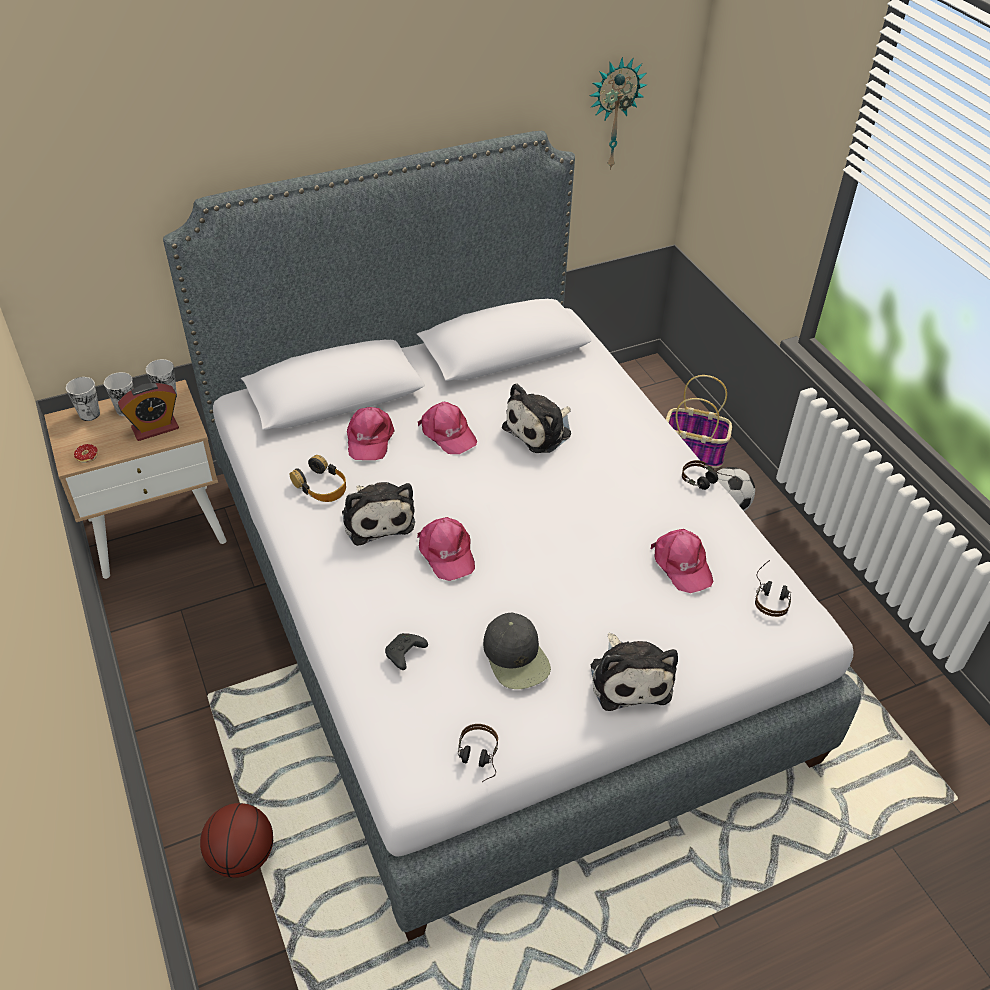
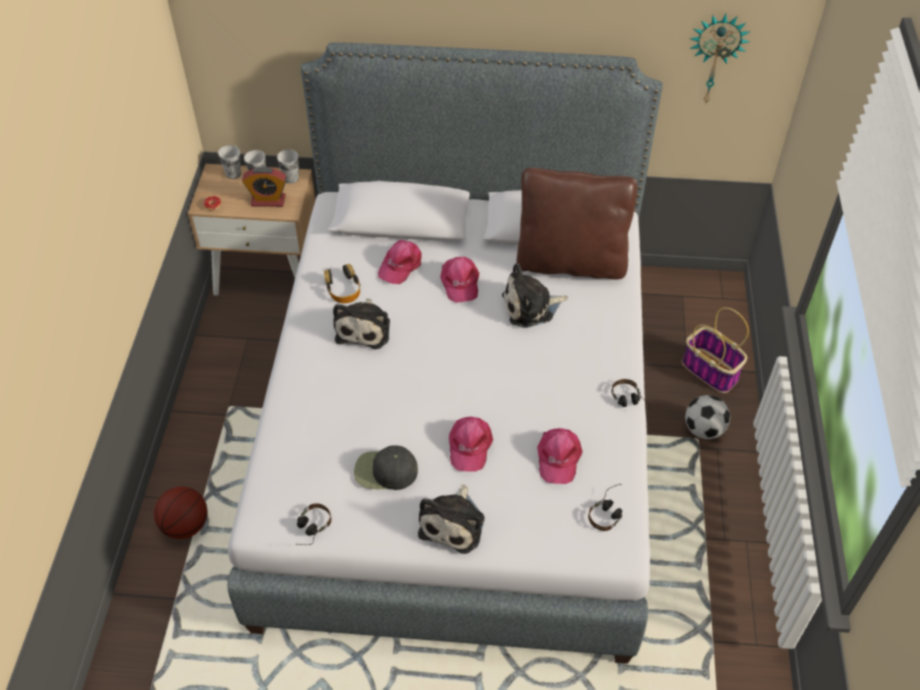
camera: 30 degrees right, 5 degrees up
(404, 655) = (313, 436): black game controller -> none
(446, 552) = (392, 374): pink cap -> pink cap (469, 446)
(516, 657) = (385, 471): black cap -> black cap turned 90 degrees clockwise
(547, 374) = (570, 262): none -> brown pillow

